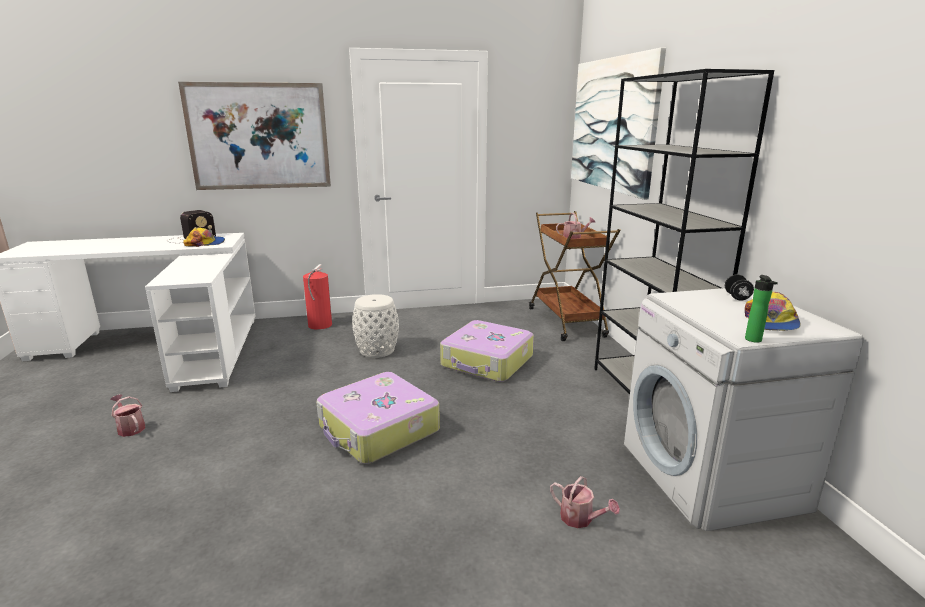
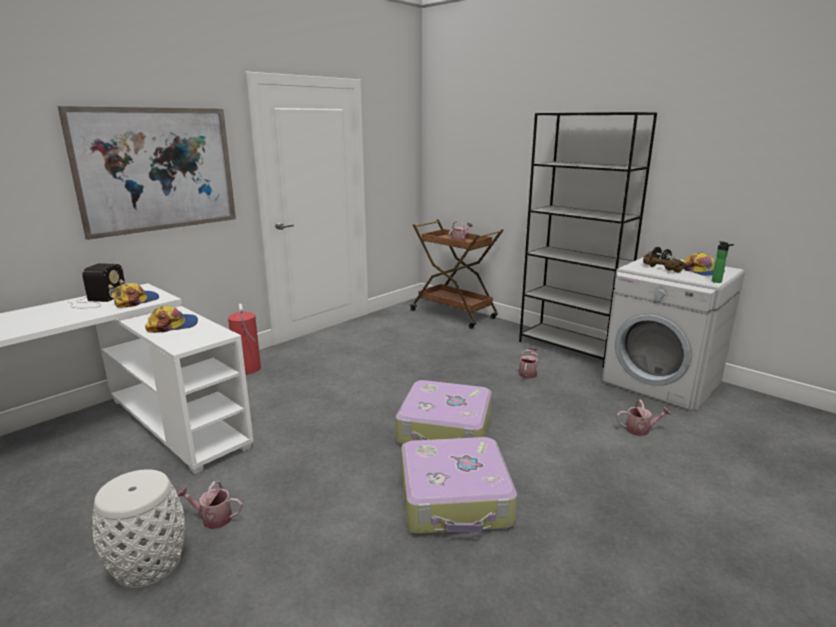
camera: 35 degrees left, 0 degrees up
(194, 266) = (173, 325): none -> cap
(377, 350) = (342, 374): white stool -> white stool (148, 566)
(487, 362) = (444, 357): suitcase -> suitcase (455, 499)
(549, 405) = (528, 373): none -> watering can
(612, 124) = (478, 145): picture -> none
(709, 306) = (661, 269): none -> brown dumbbell

